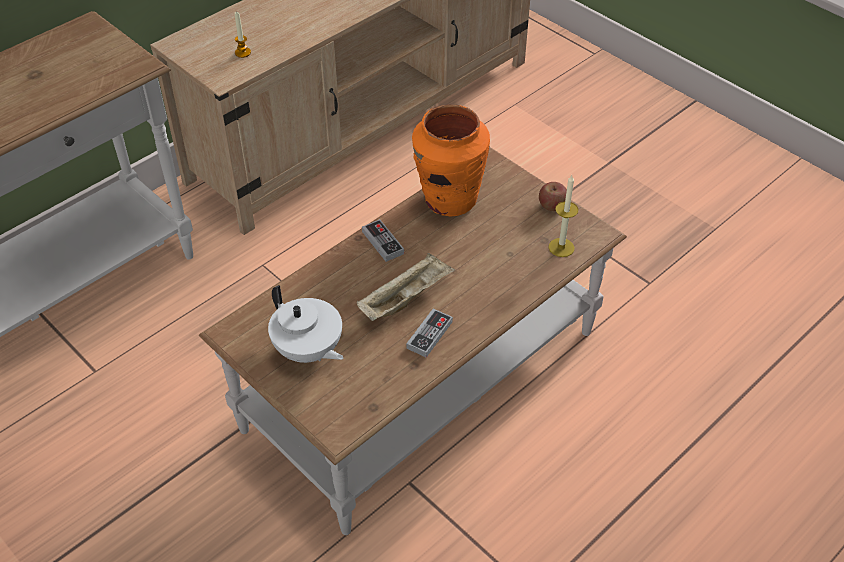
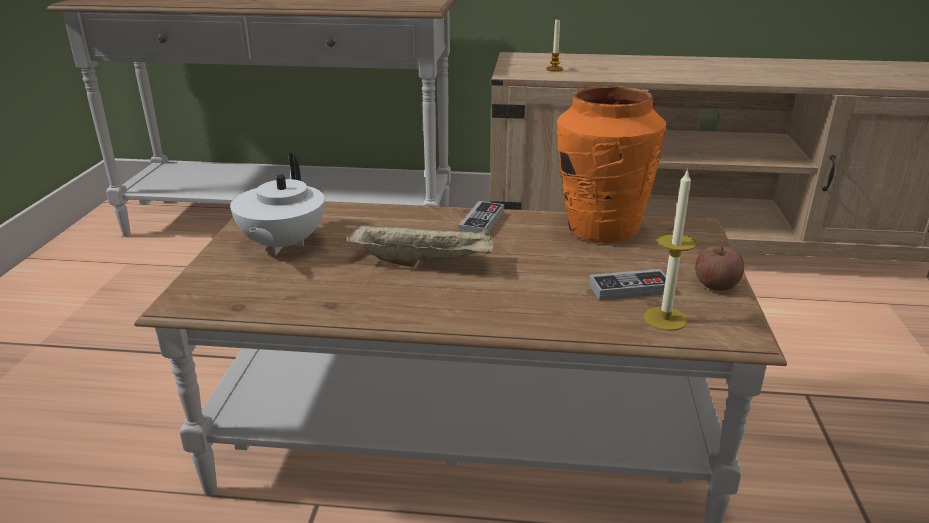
camera: 50 degrees right, 20 degrees down
(429, 335) = (389, 295): game controller -> game controller (629, 289)

